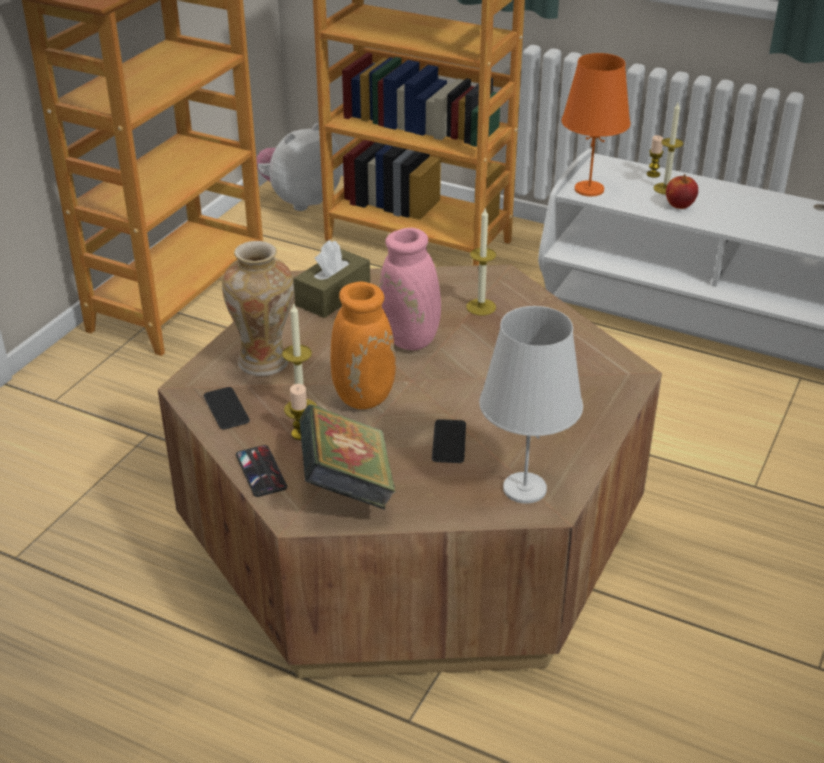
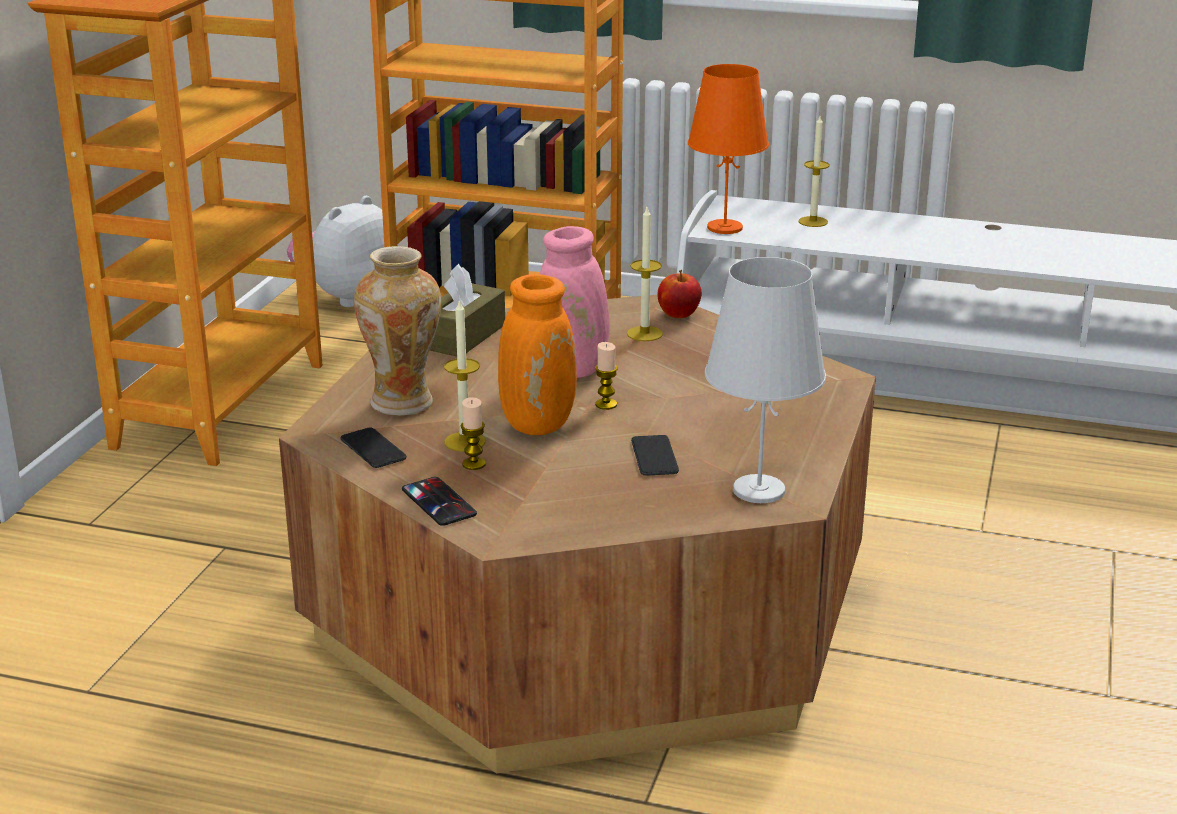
camera: 10 degrees left, 10 degrees down
(347, 486) = (549, 506): book -> none
(653, 174) = (793, 210): candle -> candle (606, 404)
(679, 205) = (834, 235): apple -> apple (678, 314)

